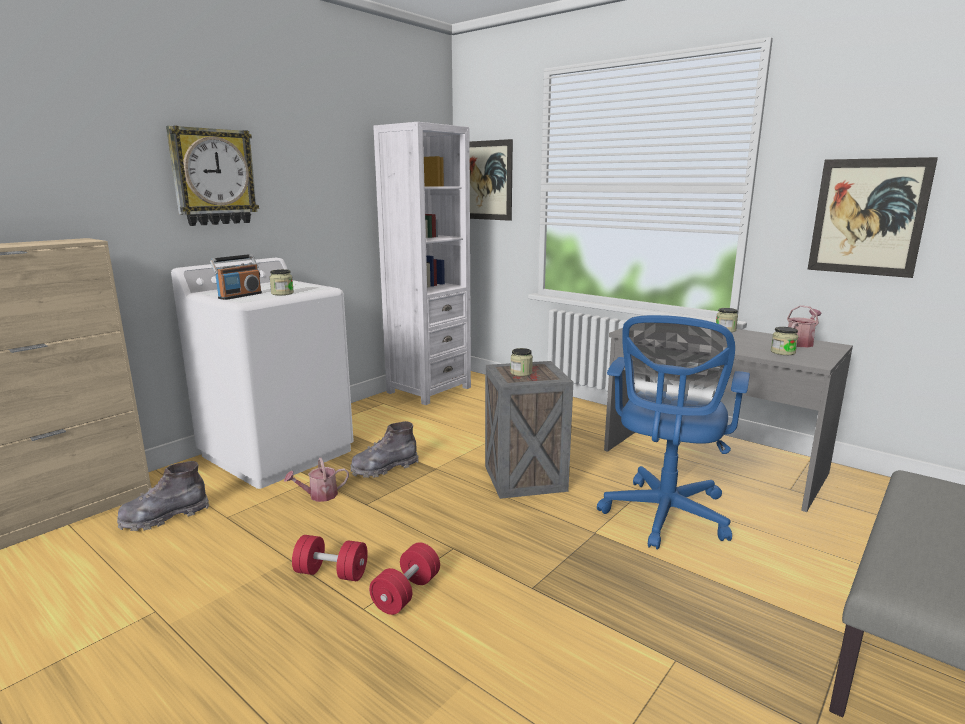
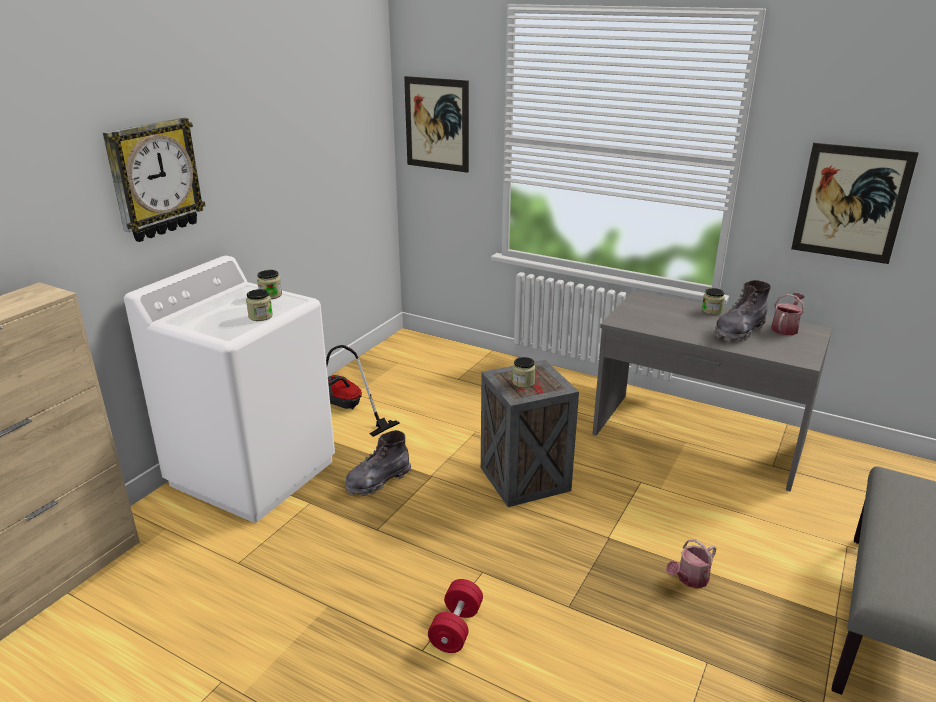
camera: 10 degrees left, 10 degrees up
(164, 517) = (170, 570): grey boot -> grey boot (739, 331)
(240, 296) = (216, 325): radio -> none
(319, 496) = (323, 524): watering can -> watering can (689, 579)
(331, 573) = (376, 615): red dumbbell -> none
(382, 416) = (347, 409): none -> vacuum cleaner
(429, 390) = (384, 365): white bookcase -> none
(664, 517) = (667, 511): blue office chair -> none
(782, 352) = (772, 345): jar -> jar (270, 295)

